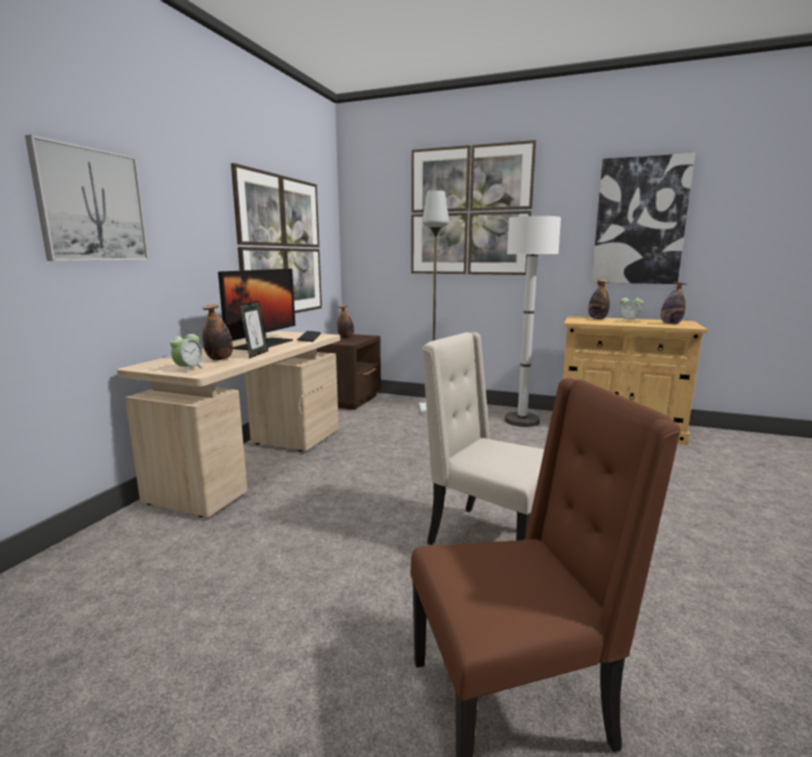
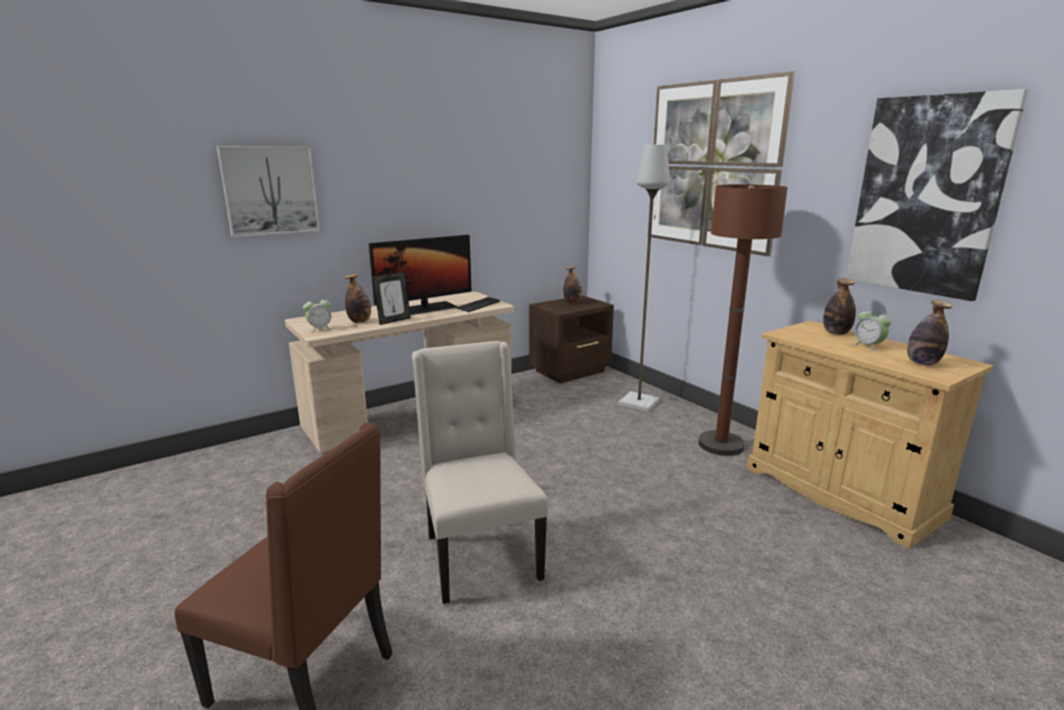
camera: 35 degrees right, 5 degrees up
(281, 247) = (490, 205): picture -> none
(522, 421) = (721, 445): white floor lamp -> brown floor lamp

